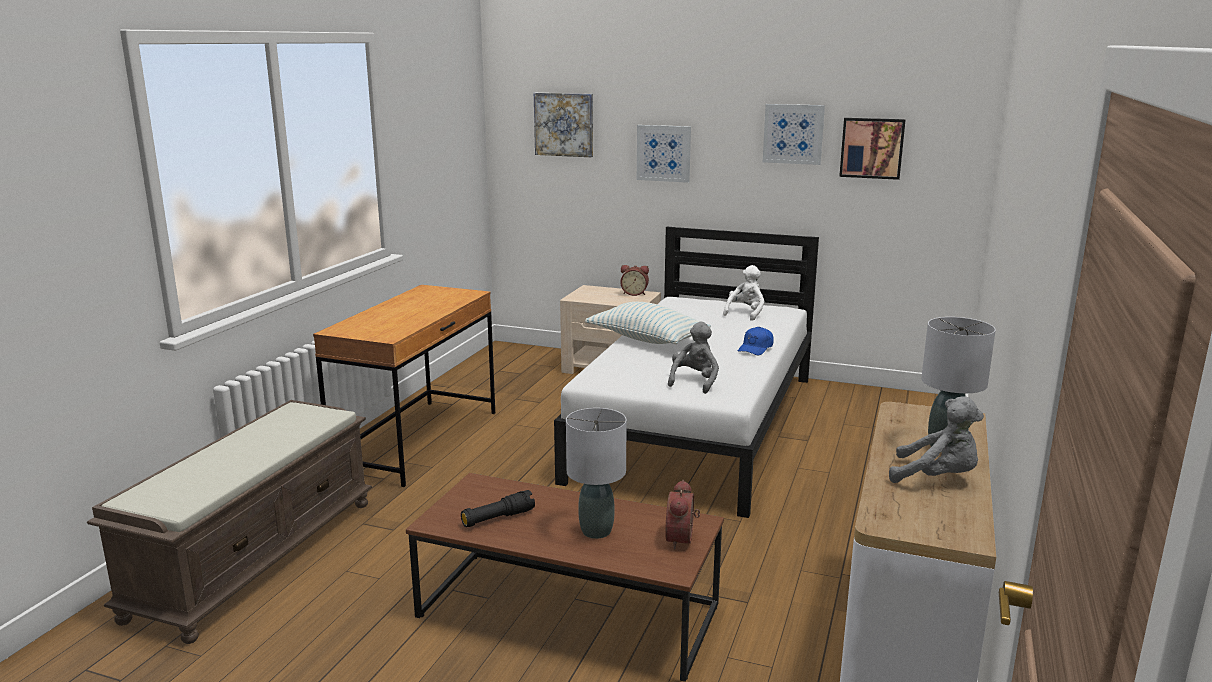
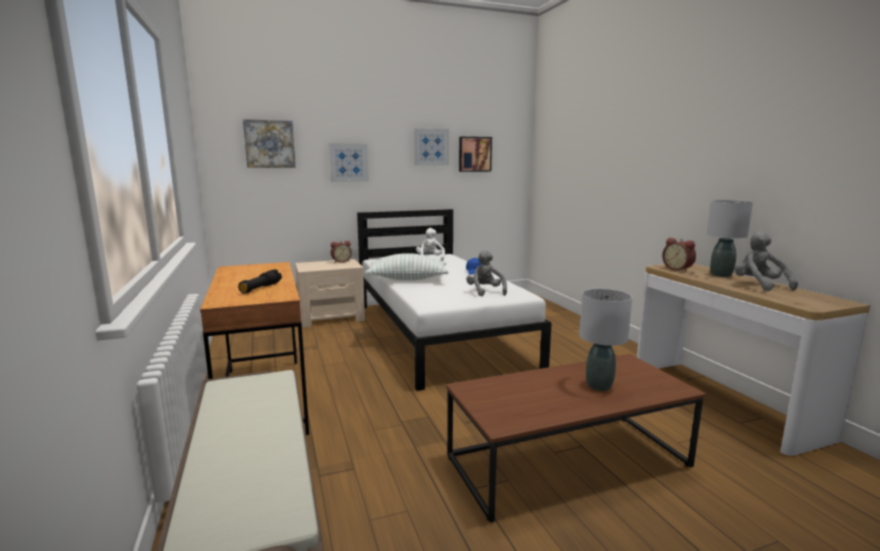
camera: 40 degrees left, 5 degrees down
(498, 518) = (532, 403): black flashlight -> black flashlight (261, 288)
(682, 539) = (644, 371): alarm clock -> alarm clock (678, 269)
(937, 478) = (759, 285): grey plush toy -> grey plush toy turned 90 degrees counterclockwise

